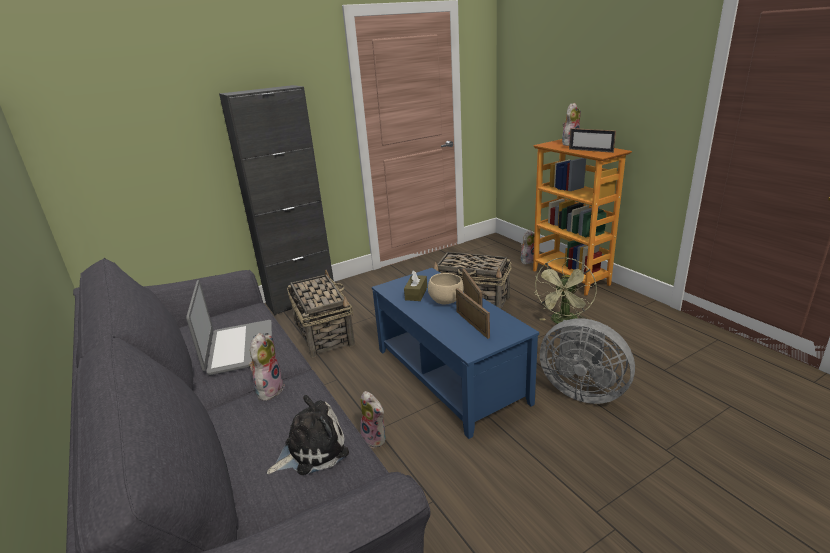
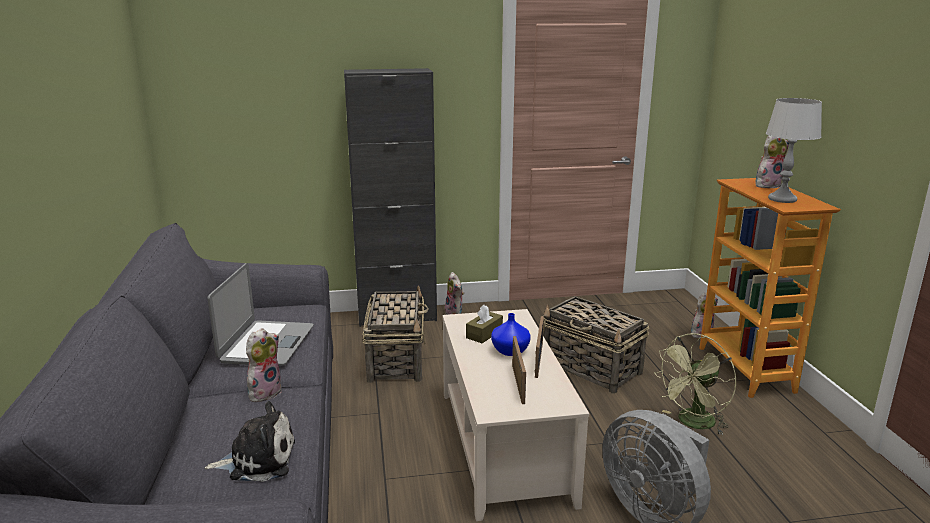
camera: 20 degrees right, 5 degrees down
(376, 438) = (378, 487): plush toy -> plush toy (455, 313)
(446, 301) = (511, 350): beige bowl -> blue vase
(449, 375) = (503, 445): blue coffee table -> beige coffee table
(590, 150) = (782, 199): picture frame -> grey table lamp

